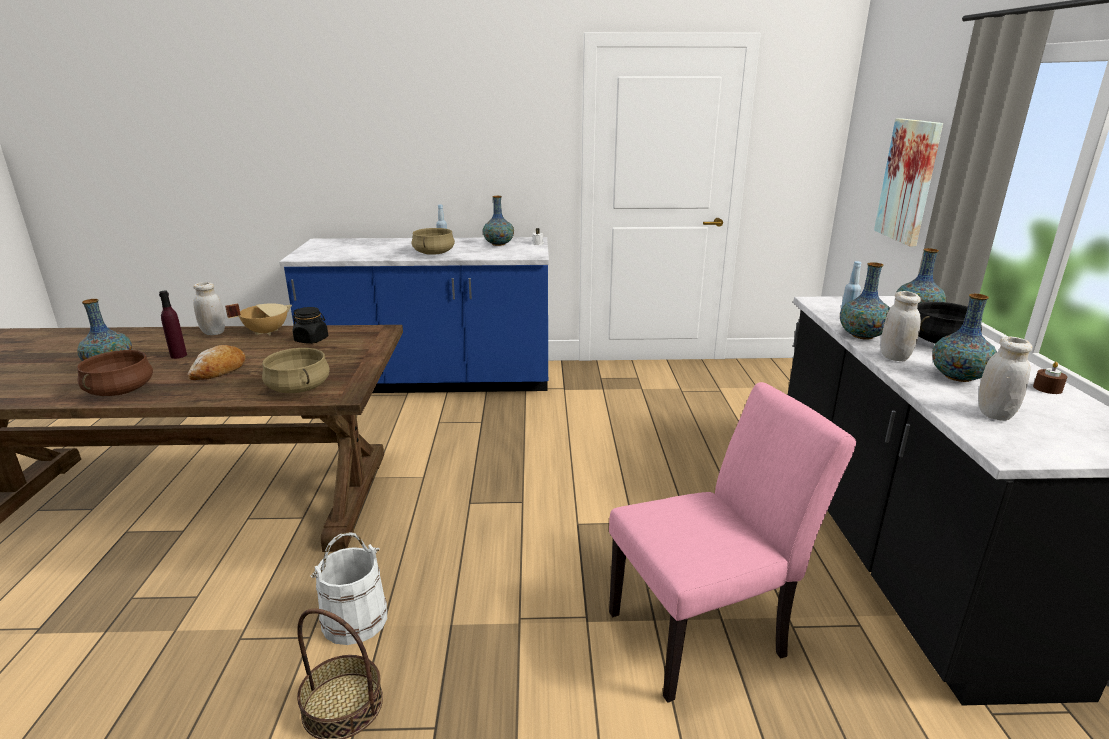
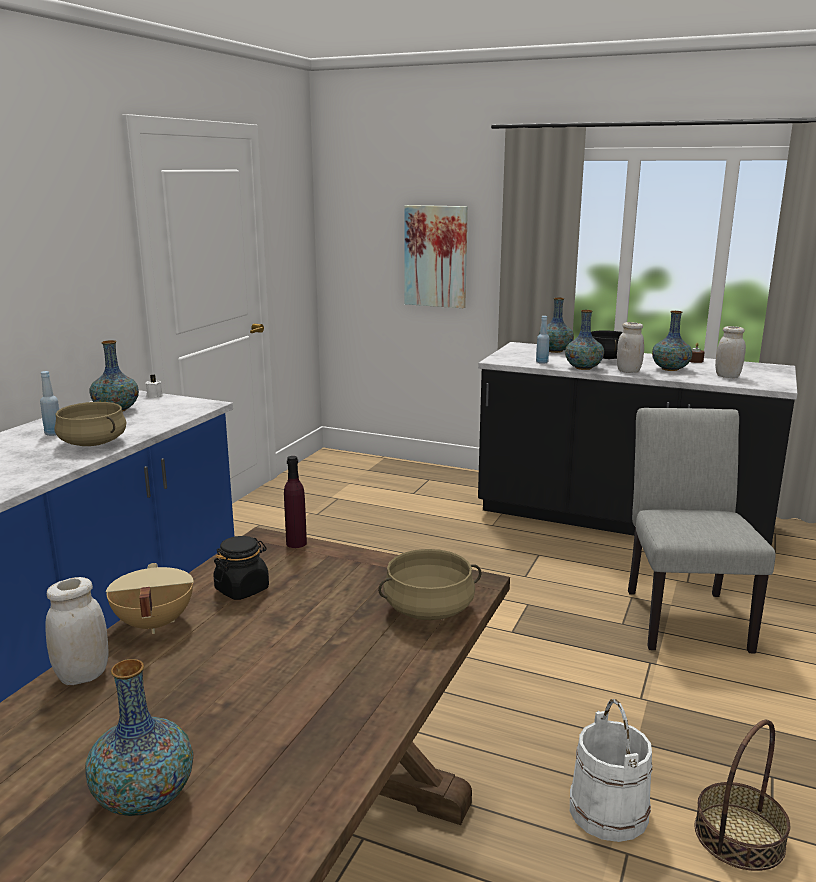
camera: 65 degrees left, 5 degrees down
(120, 390) = (300, 774): brown cooking pot -> none
(178, 355) = (173, 713): purple bottle -> purple bottle (296, 543)
(219, 371) = (299, 670): bread -> none
(708, 631) = (683, 614): pink chair -> grey chair

